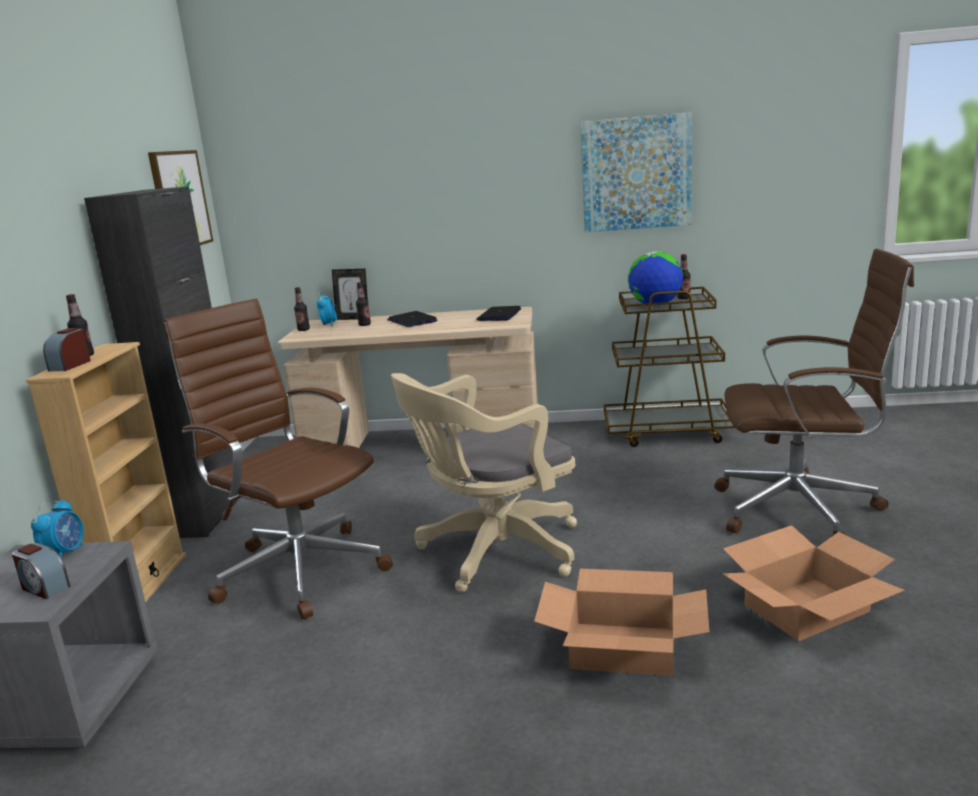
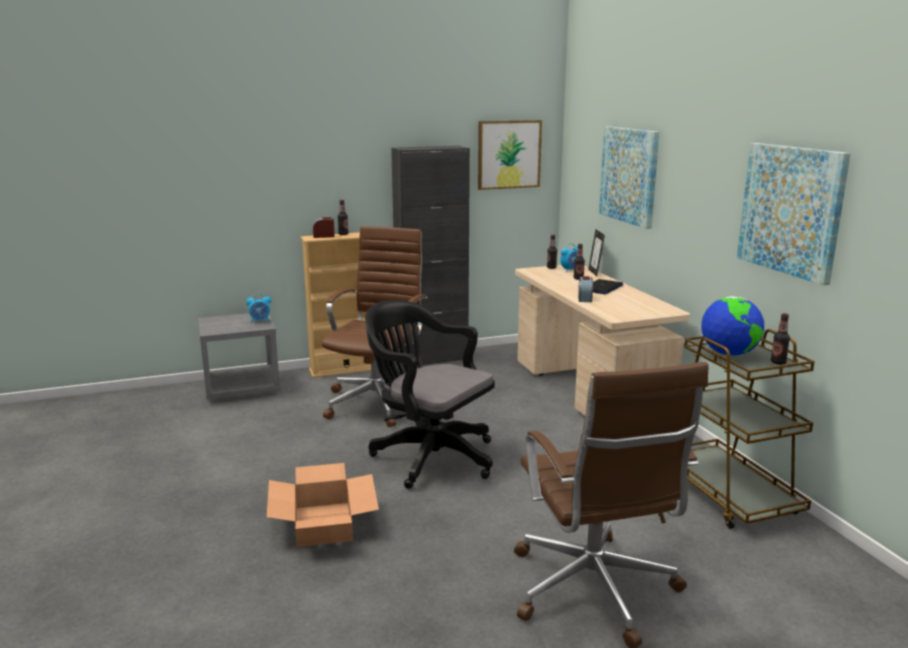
camera: 65 degrees right, 0 degrees up
(44, 588) = (227, 327): alarm clock -> alarm clock (584, 298)
(380, 192) = (629, 175): none -> picture
(493, 552) = (429, 456): beige office chair -> black office chair
(499, 315) = (645, 308): laptop -> none
(806, 608) = (403, 601): cardboard box -> none

